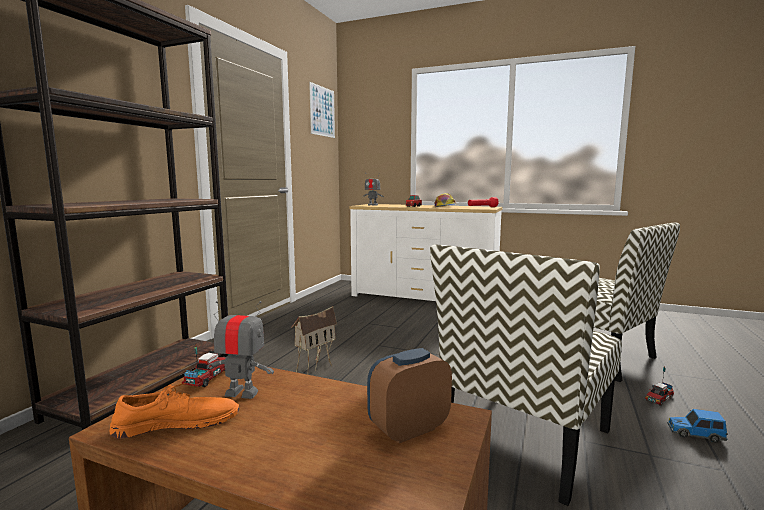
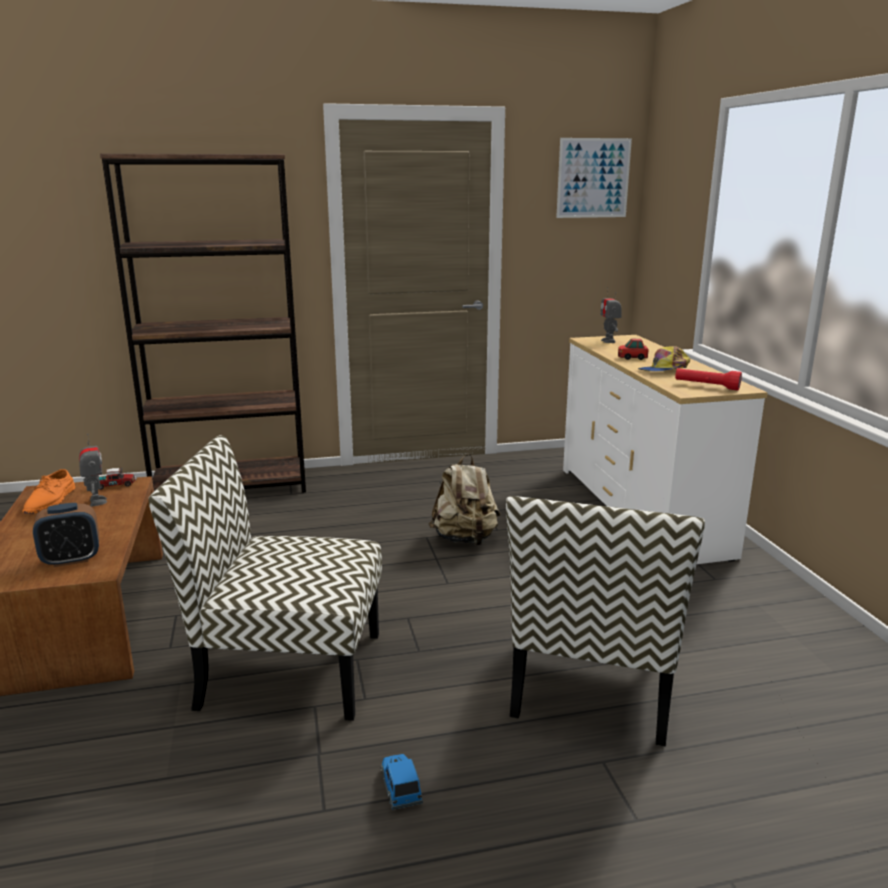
camera: 55 degrees right, 10 degrees up
(178, 422) = (51, 501): orange shoe -> orange shoe turned 60 degrees clockwise
(314, 367) = (334, 528): toy house -> none
(398, 337) = (465, 539): none -> beige backpack
(409, 429) = (71, 559): alarm clock -> alarm clock turned 135 degrees clockwise
(659, 399) = (484, 754): toy truck -> none

